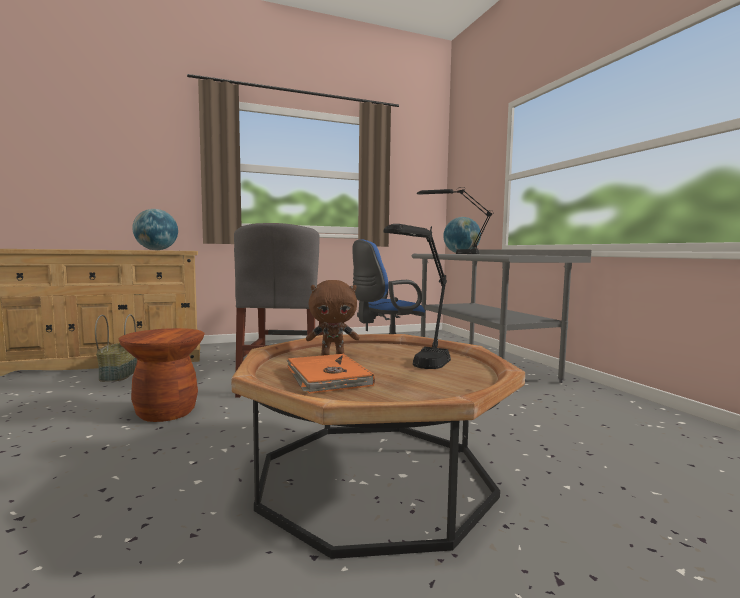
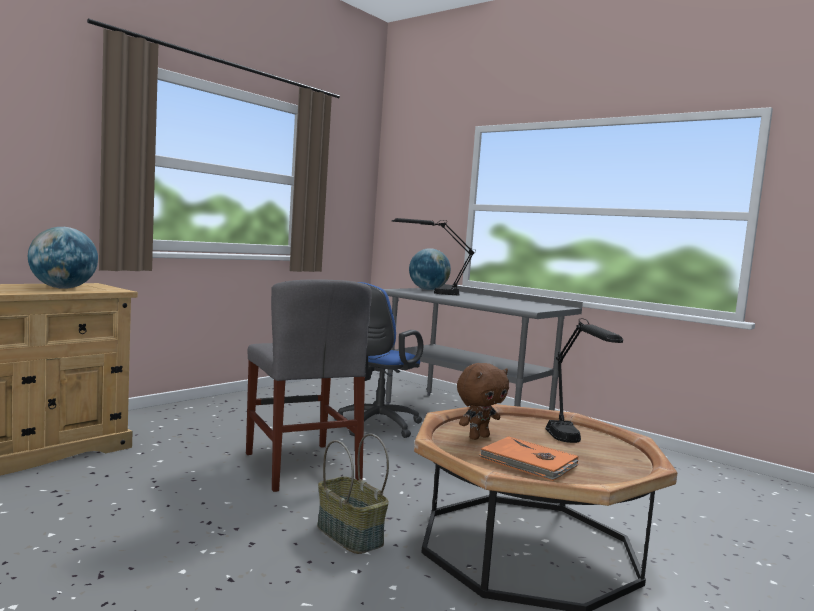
camera: 30 degrees left, 0 degrees up
(118, 374) = (45, 484): basket -> basket (348, 535)
(166, 412) = (224, 525): brown stool -> none

